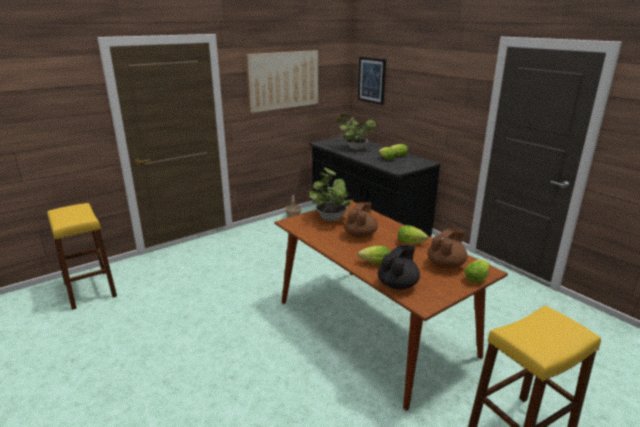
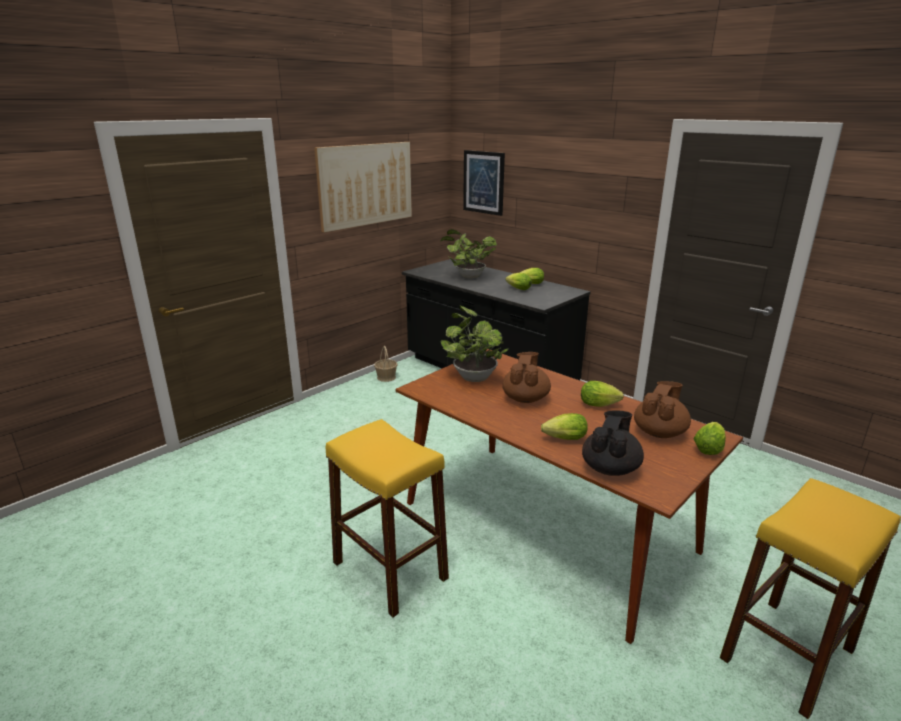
camera: 10 degrees left, 0 degrees up
(90, 289) = (104, 514): yellow stool -> yellow stool (389, 570)

